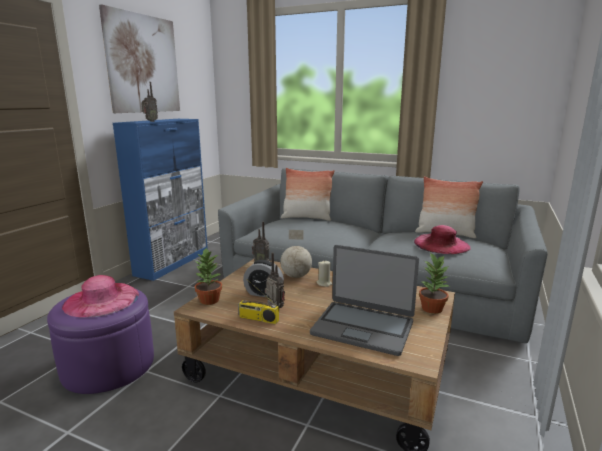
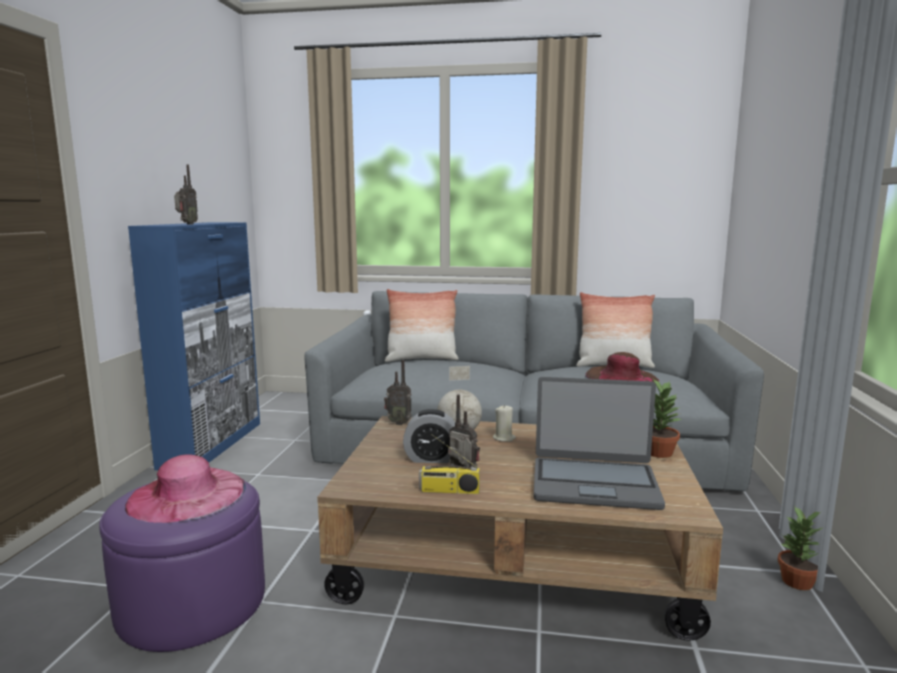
camera: 15 degrees left, 5 degrees down
(143, 64) = (164, 139): picture -> none
(209, 300) = (359, 476): potted plant -> potted plant (797, 582)
(441, 244) = (621, 377): pink hat -> brown hat

